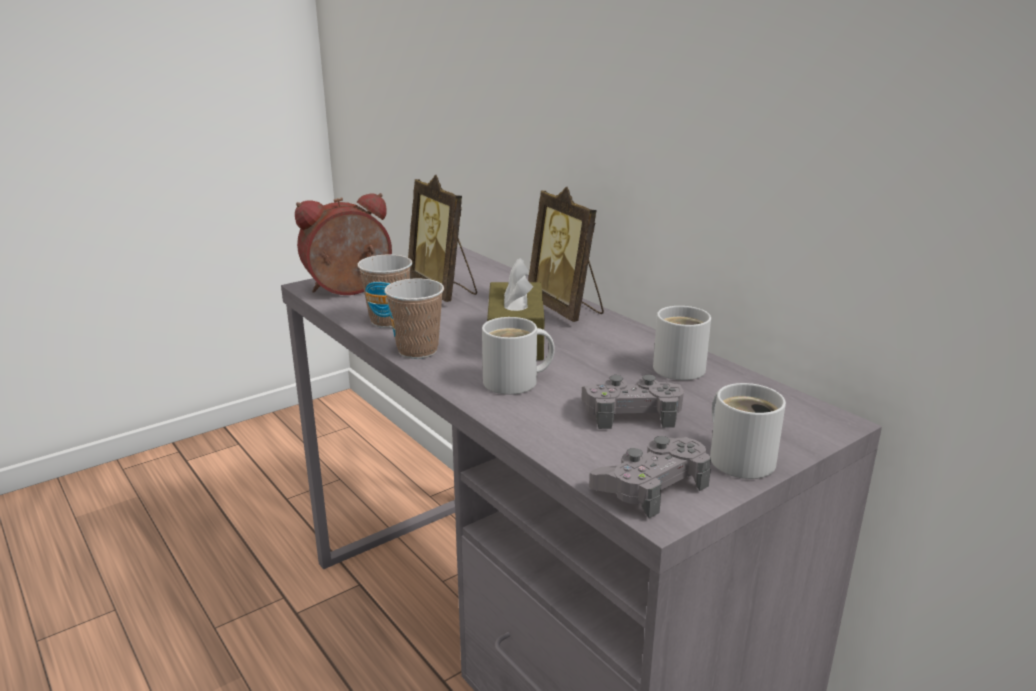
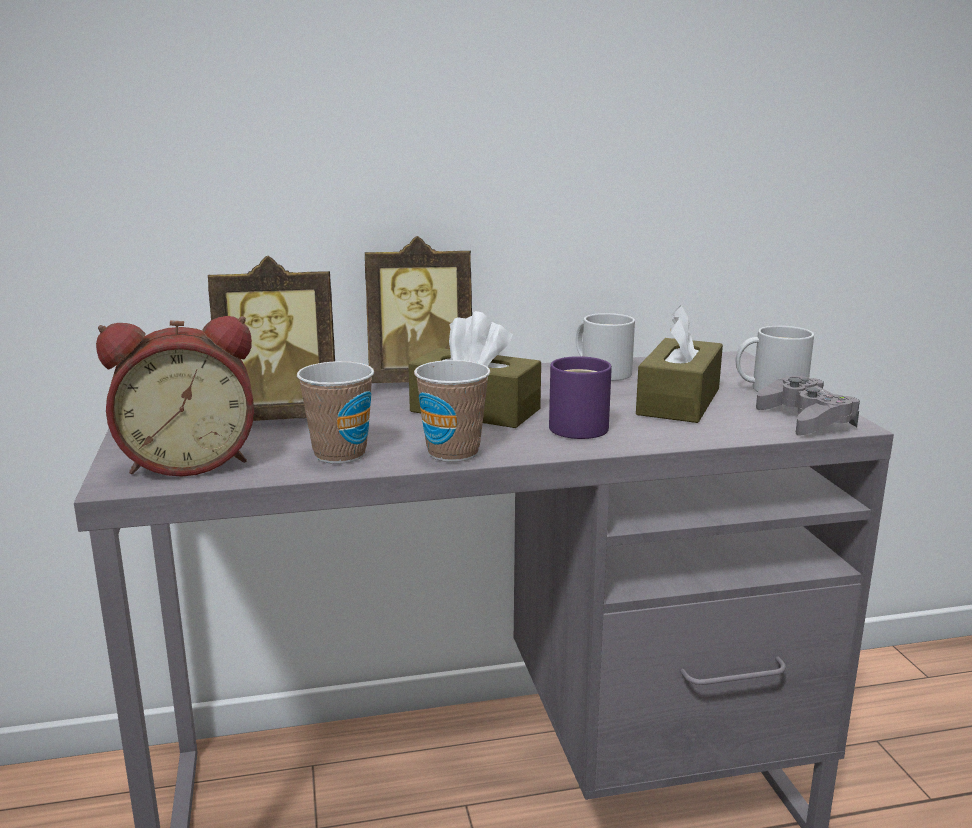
camera: 65 degrees left, 5 degrees down
(349, 290) = (189, 461): alarm clock -> alarm clock turned 105 degrees counterclockwise
(516, 382) = (581, 426): white mug -> purple mug
(631, 413) = (678, 401): grey game controller -> brown tissue box

